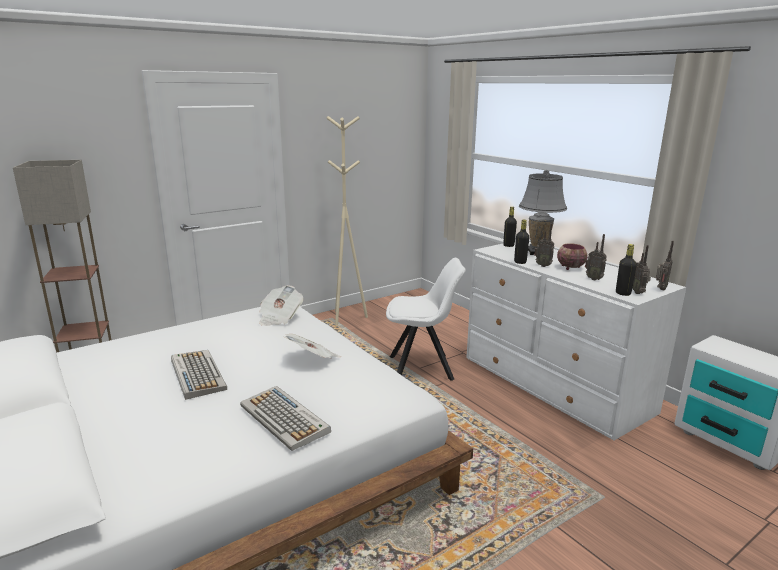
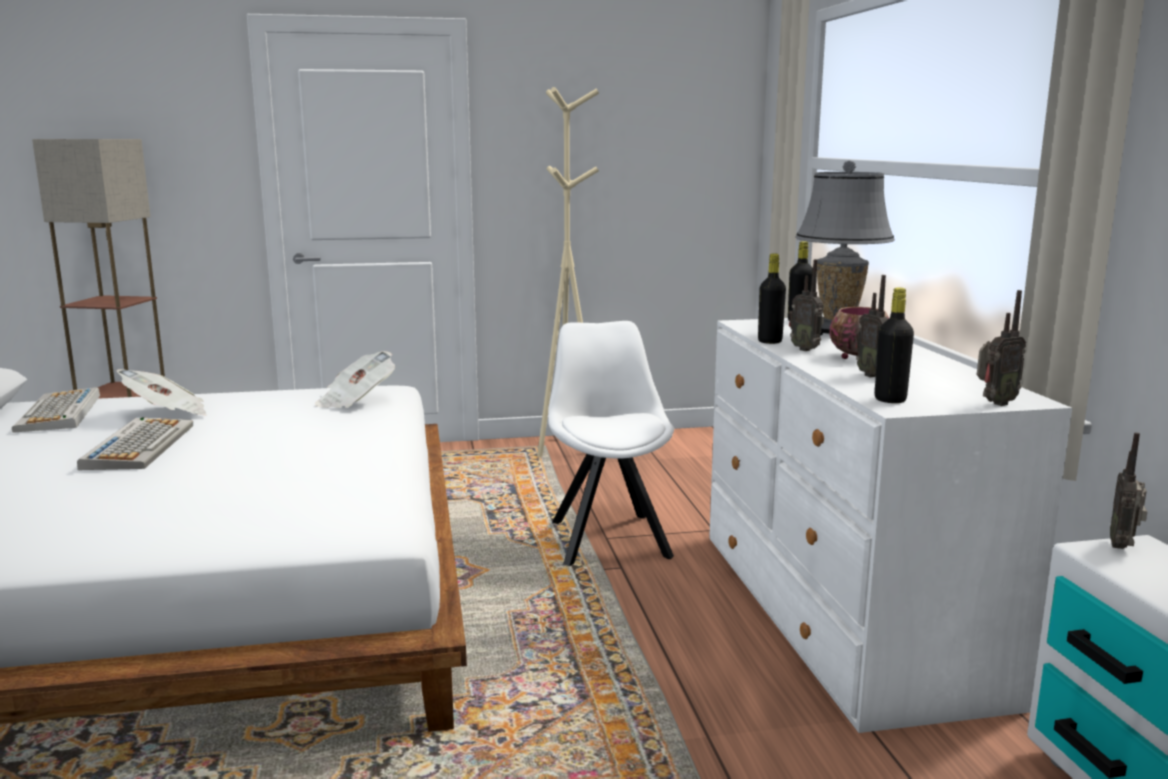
camera: 25 degrees right, 5 degrees down
(285, 418) = (154, 513): keyboard -> keyboard (60, 413)
(313, 359) = (317, 455): newspaper -> newspaper (167, 413)
(421, 368) = (608, 539): white chair -> white chair turned 120 degrees counterclockwise
(639, 292) = (930, 402): radio -> radio (1123, 546)

